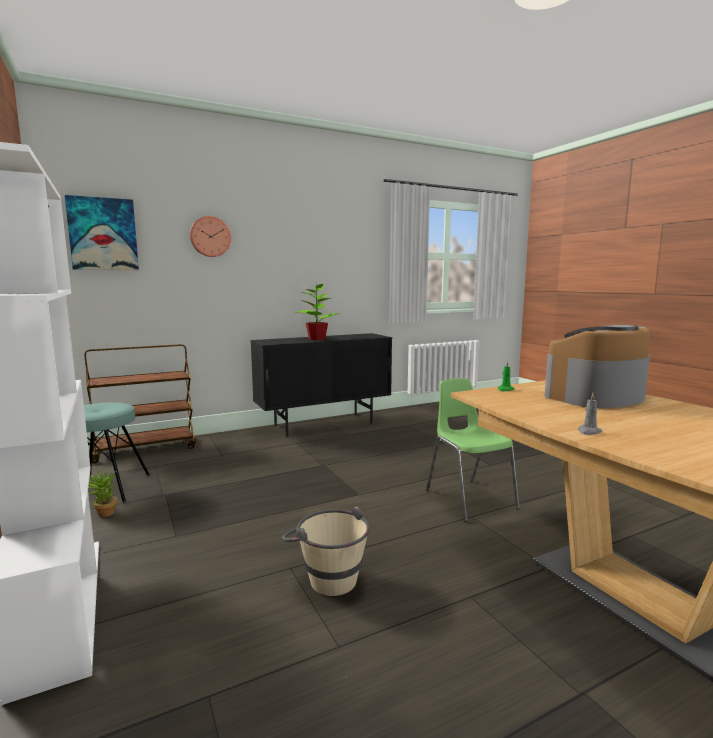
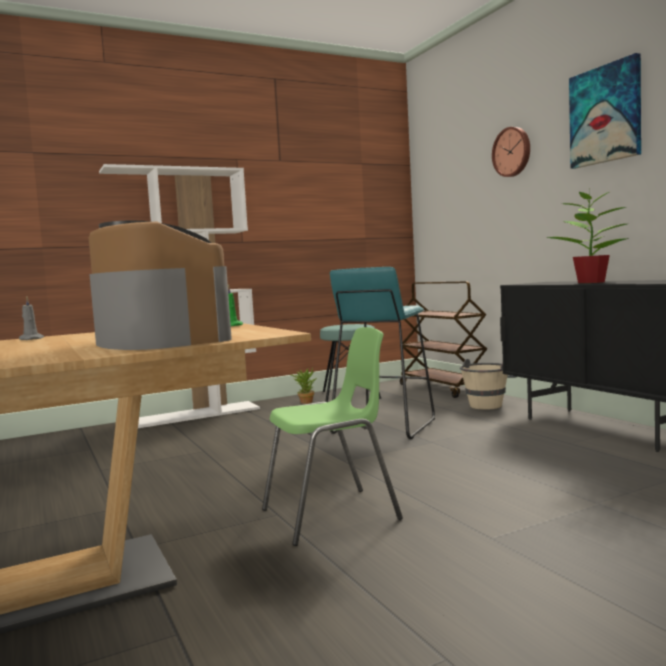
camera: 90 degrees right, 5 degrees down
(103, 234) = (441, 173): picture -> picture (605, 114)
(264, 478) = (383, 426): none -> turquoise stool
(326, 576) = (185, 461): beige bucket -> beige bucket (489, 404)

